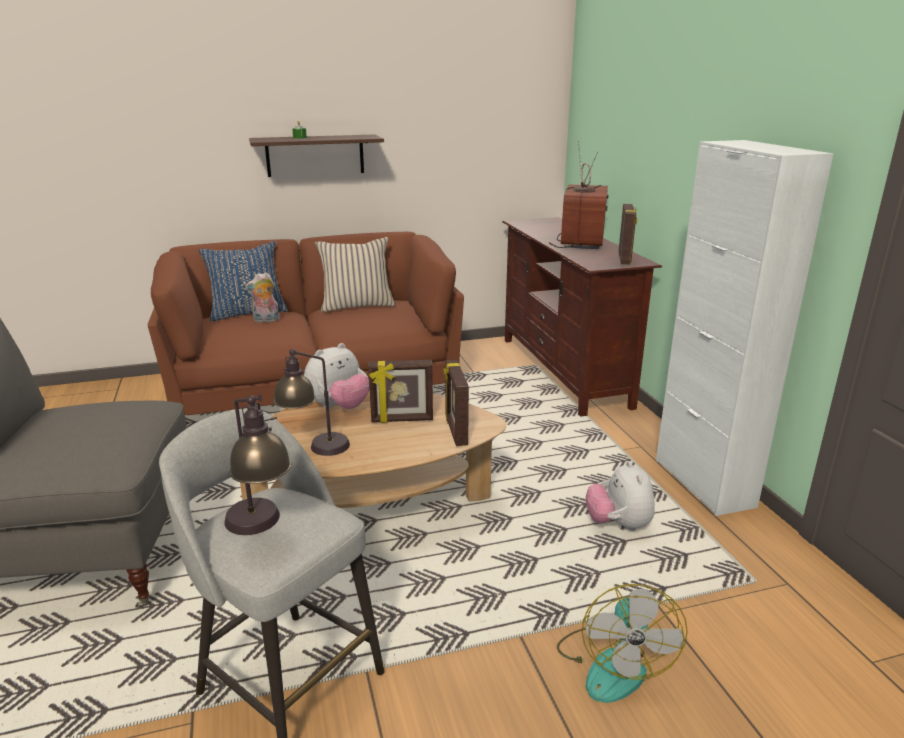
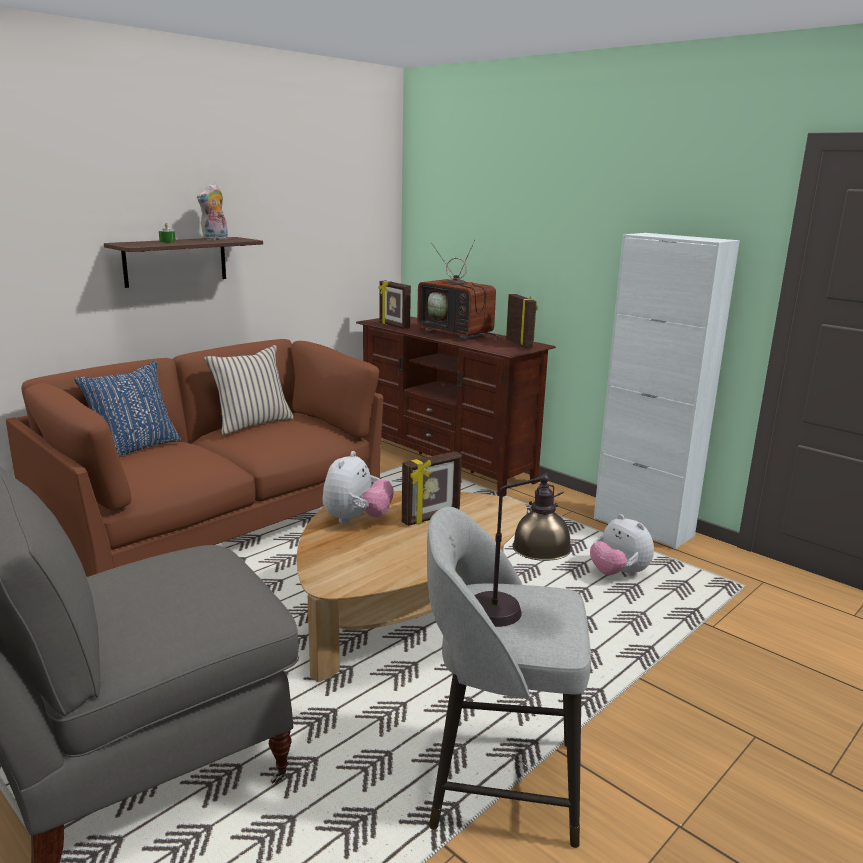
camera: 30 degrees left, 5 degrees down
(266, 321) = (170, 453): plush toy -> plush toy (215, 239)
(315, 449) = (386, 560): table lamp -> none
(455, 431) = (490, 516): picture frame -> picture frame (393, 326)
(579, 241) = (458, 333): television -> television turned 150 degrees clockwise
(613, 663) = (719, 672): fan -> none

